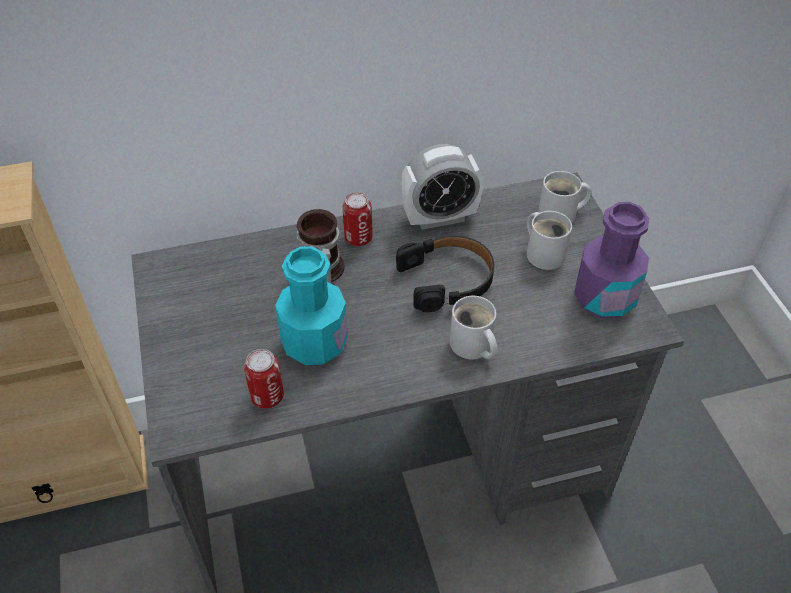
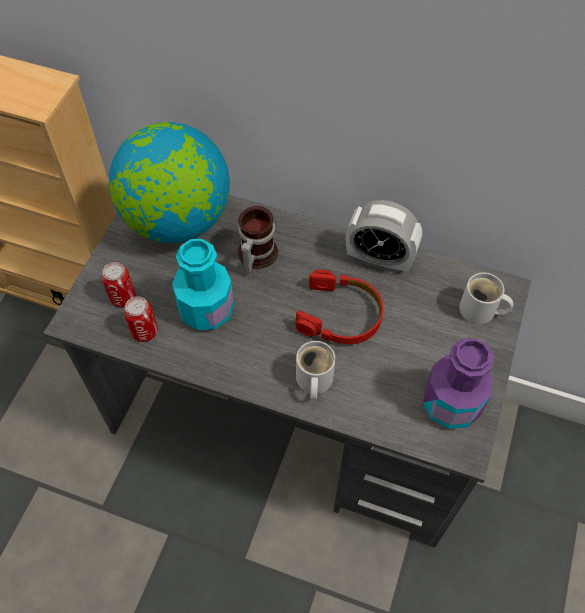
camera: 35 degrees right, 10 degrees up
(211, 281) = (177, 220): none -> globe
(358, 238) = (304, 243): can -> can (123, 297)
(447, 279) = (341, 315): black headphones -> red headphones
(544, 252) = (437, 336): white mug -> none

